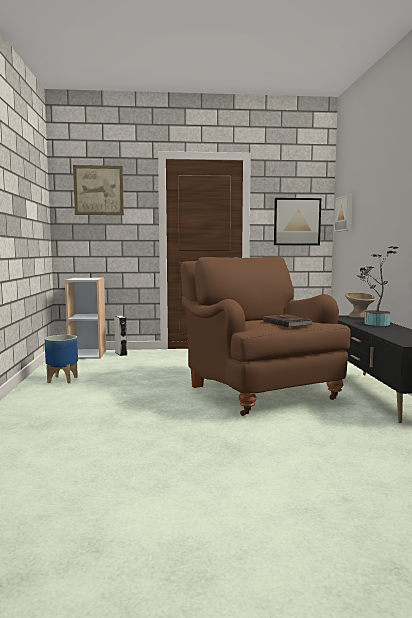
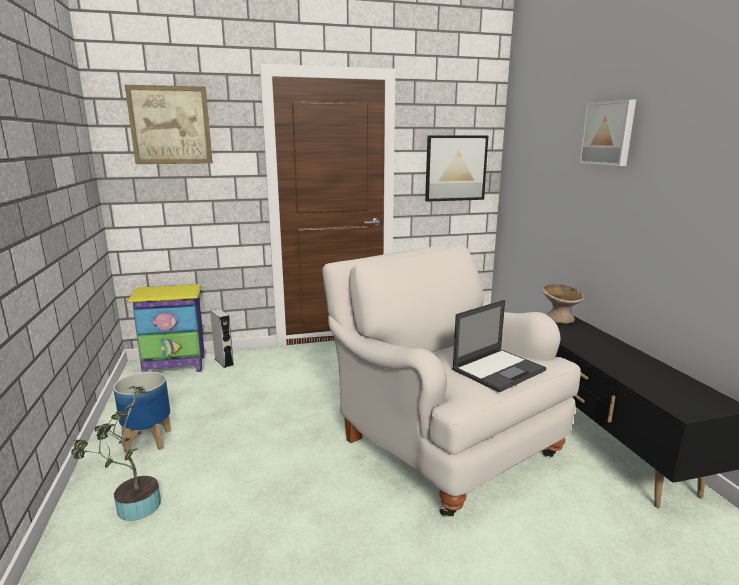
camera: 10 degrees left, 10 degrees up
(88, 354) = (176, 367): bookcase -> nightstand
(257, 391) = (440, 442): brown armchair -> white armchair
(287, 323) = (499, 369): brown book -> laptop
(345, 213) = (524, 161): picture -> picture (608, 133)
(374, 324) = (594, 342): potted plant -> potted plant (133, 508)

